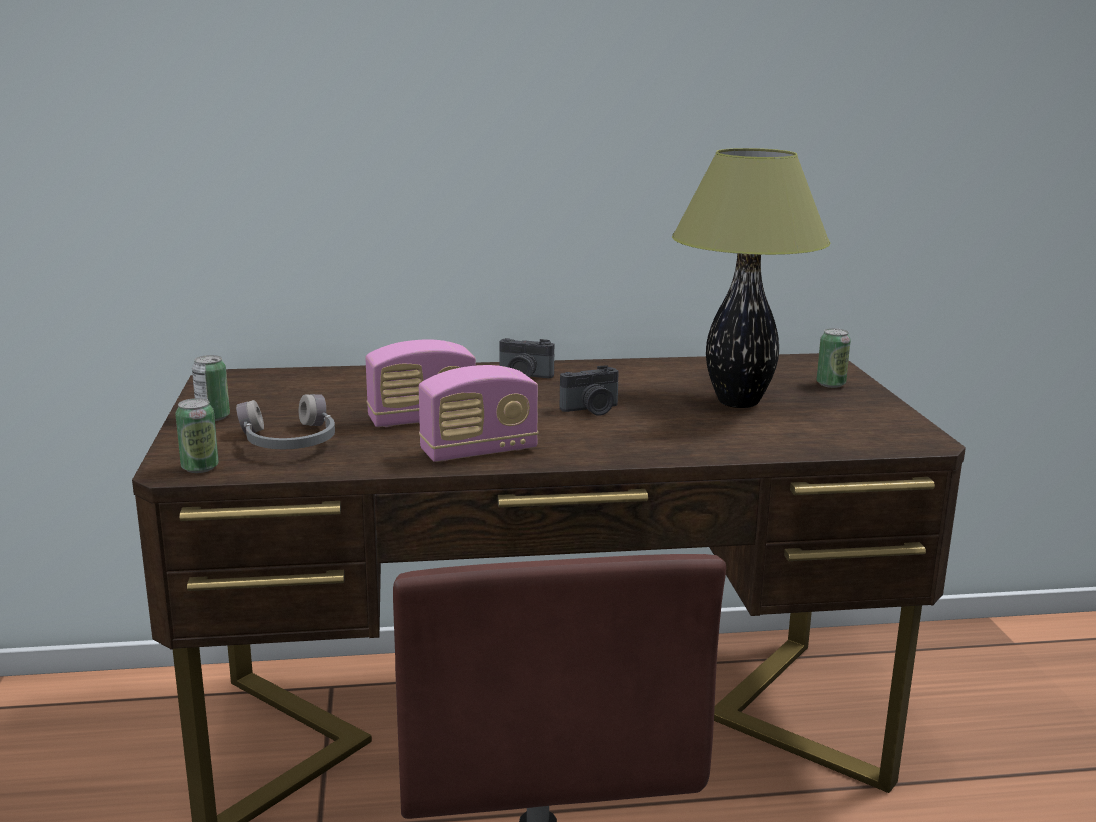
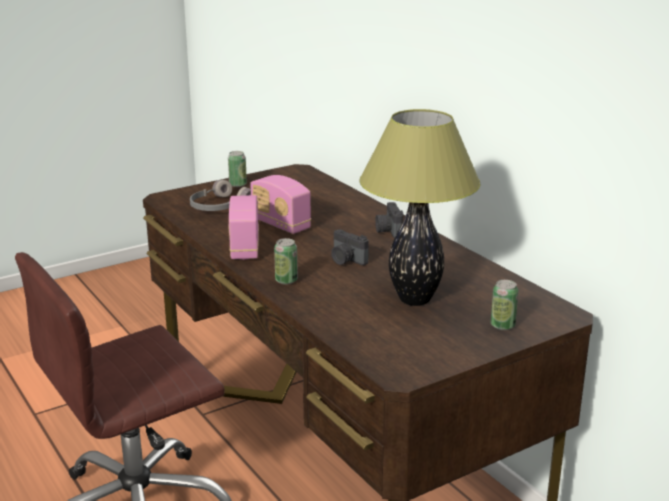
camera: 65 degrees right, 5 degrees up
(200, 468) = (171, 200): can -> can (286, 280)
(479, 452) = (244, 247): radio -> radio turned 45 degrees clockwise

